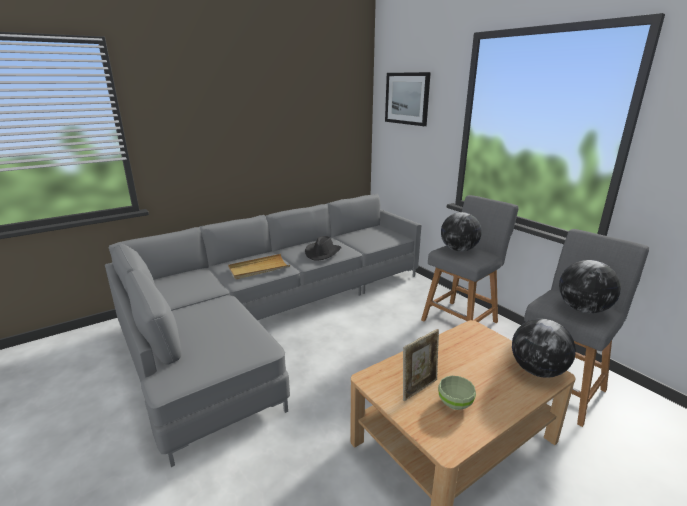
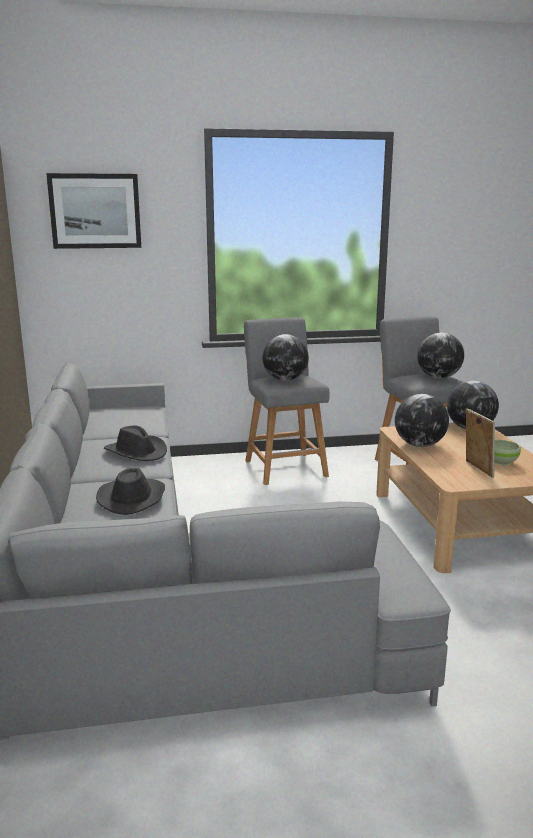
camera: 65 degrees left, 5 degrees down
(259, 269) = (132, 498): beige tray -> black hat
(448, 346) = (419, 445): none -> globe

